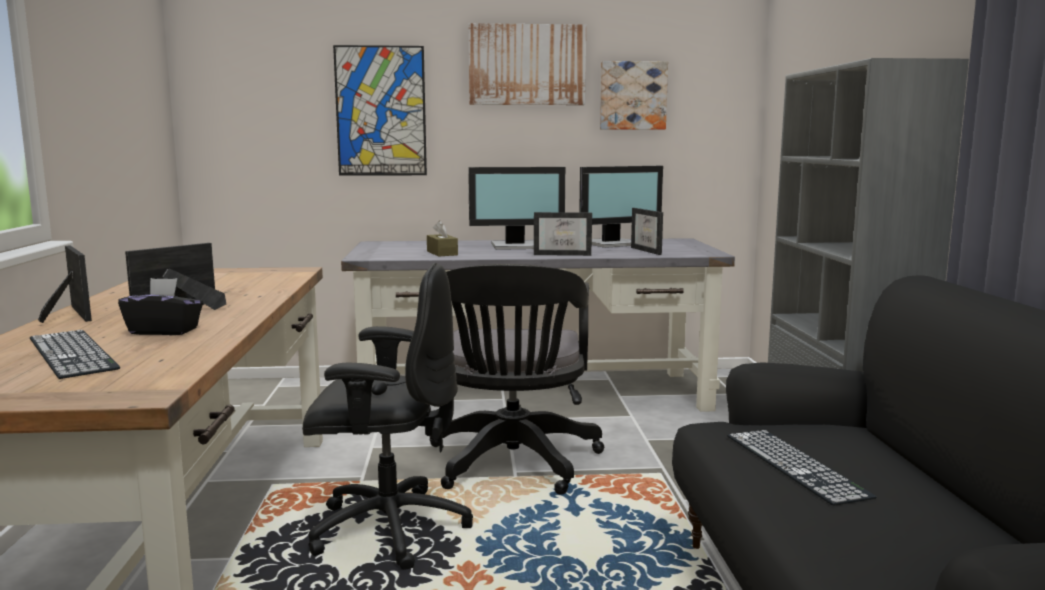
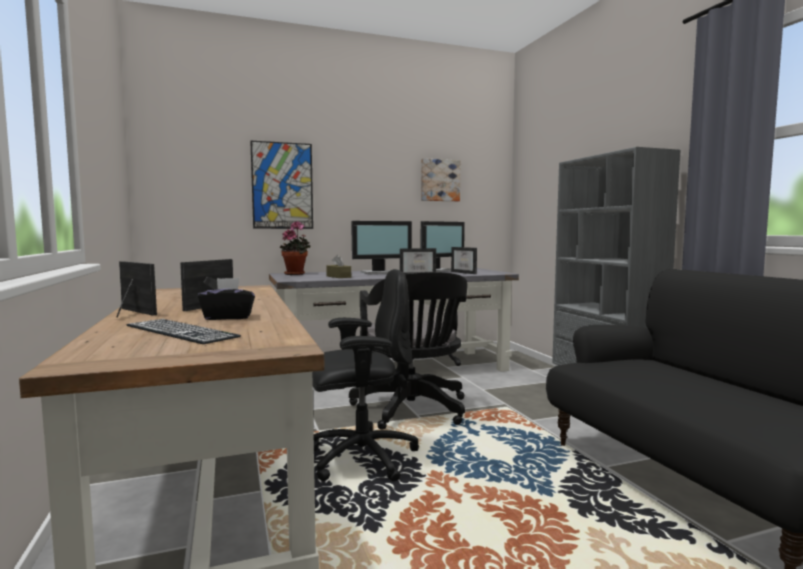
camera: 15 degrees left, 5 degrees down
(394, 244) = (296, 274): none -> potted plant
(527, 65) = (376, 159): picture -> none
(795, 465) = (646, 379): keyboard -> none

